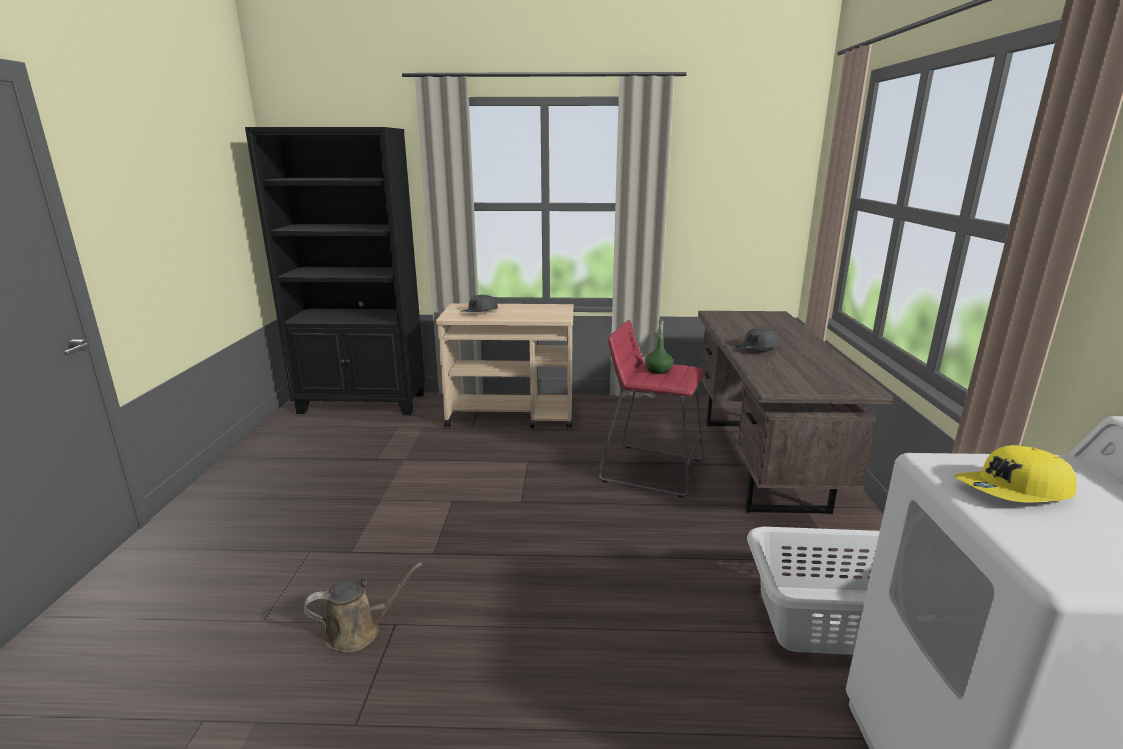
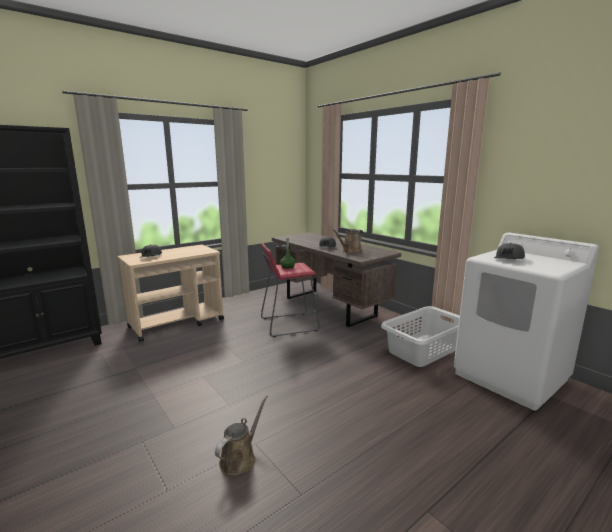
camera: 40 degrees left, 5 degrees down
(783, 367) = (350, 251): none -> brown watering can
(1013, 491) = (509, 259): yellow cap -> grey cap

